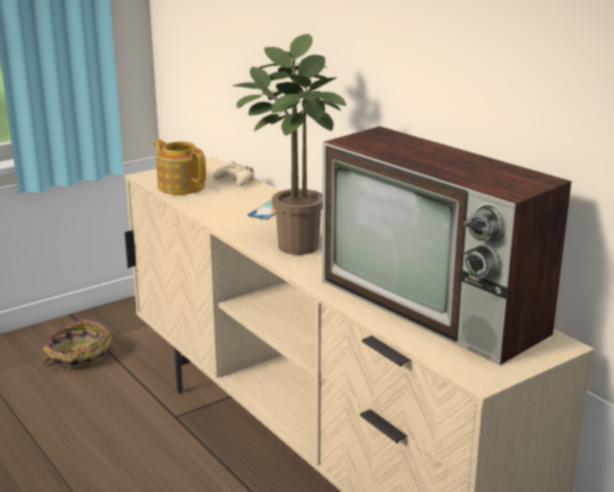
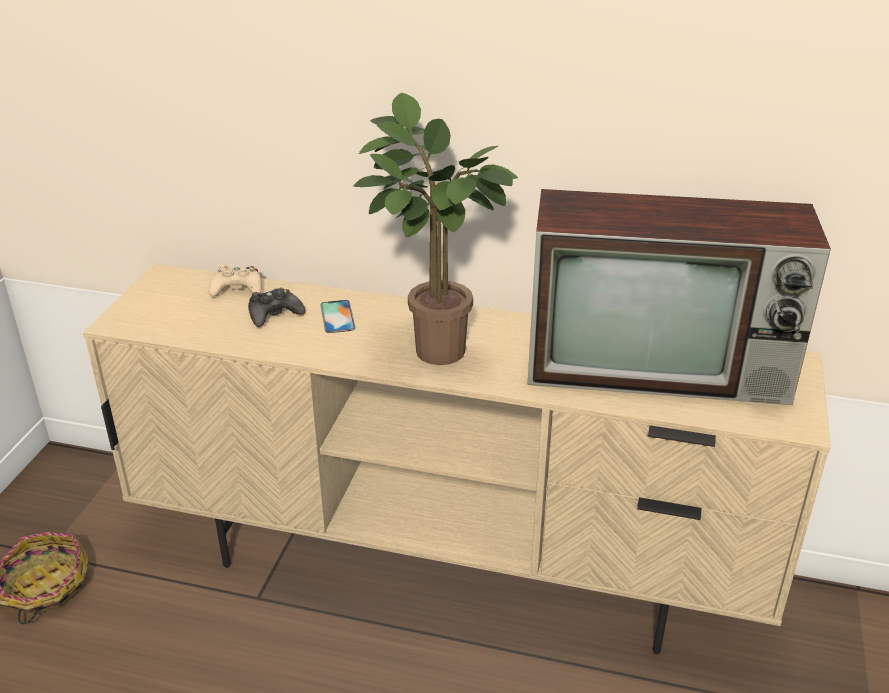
camera: 40 degrees left, 10 degrees up
(181, 186) = (184, 321): teapot -> none
(234, 198) = (274, 314): none -> black game controller

